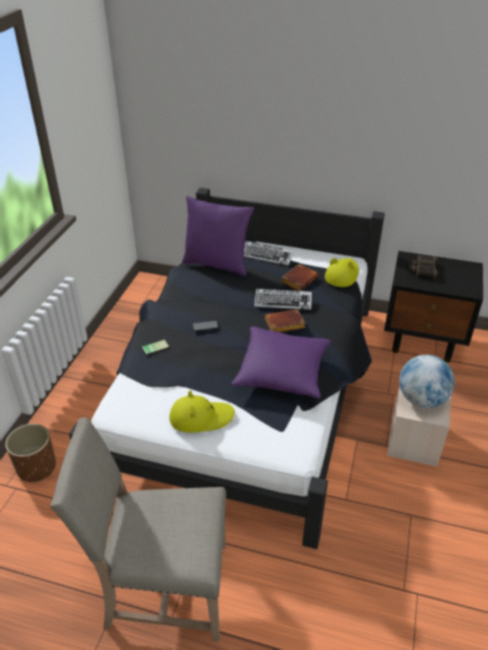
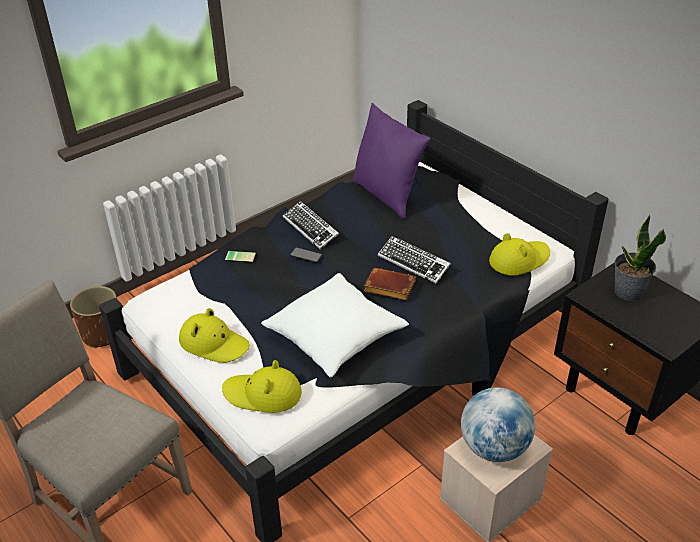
camera: 35 degrees right, 0 degrees up
(267, 256) = (451, 206): keyboard -> keyboard (310, 228)
(274, 434) = (263, 394): none -> yellow hat
(282, 372) = (335, 336): purple pillow -> white pillow
(299, 280) = (460, 246): brown book -> none
(422, 269) = (628, 292): binoculars -> potted plant

